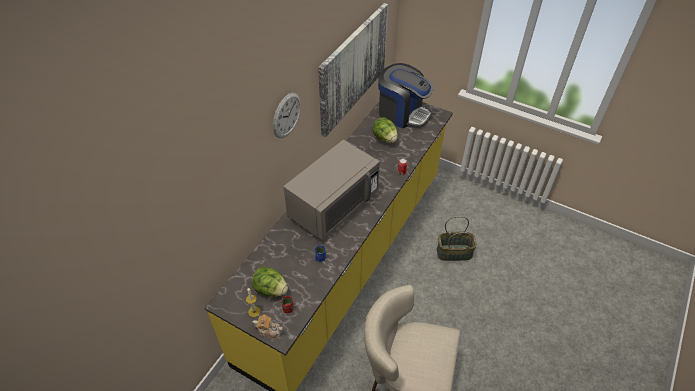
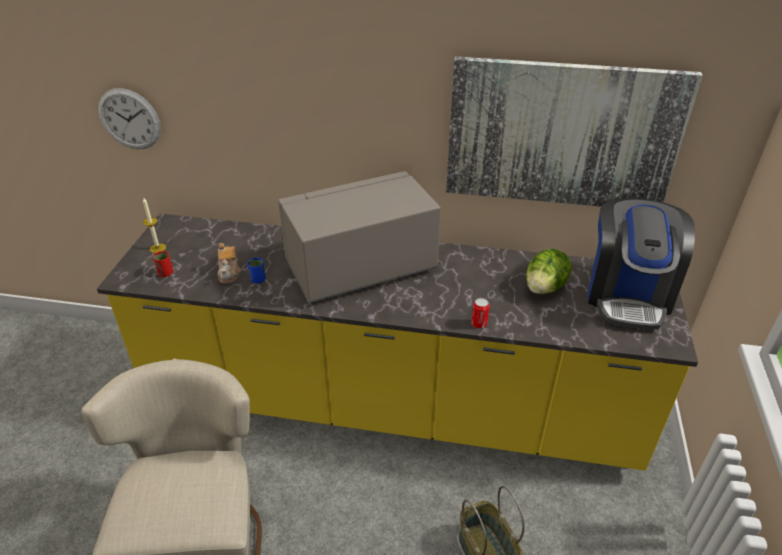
camera: 70 degrees right, 10 degrees down
(269, 330) = (130, 266): teapot -> teapot (229, 273)
(270, 289) = (194, 252): lettuce -> none
(286, 115) = (361, 81): wall clock -> wall clock (129, 119)
(333, 206) = (360, 268): grey microwave -> grey microwave turned 135 degrees clockwise

